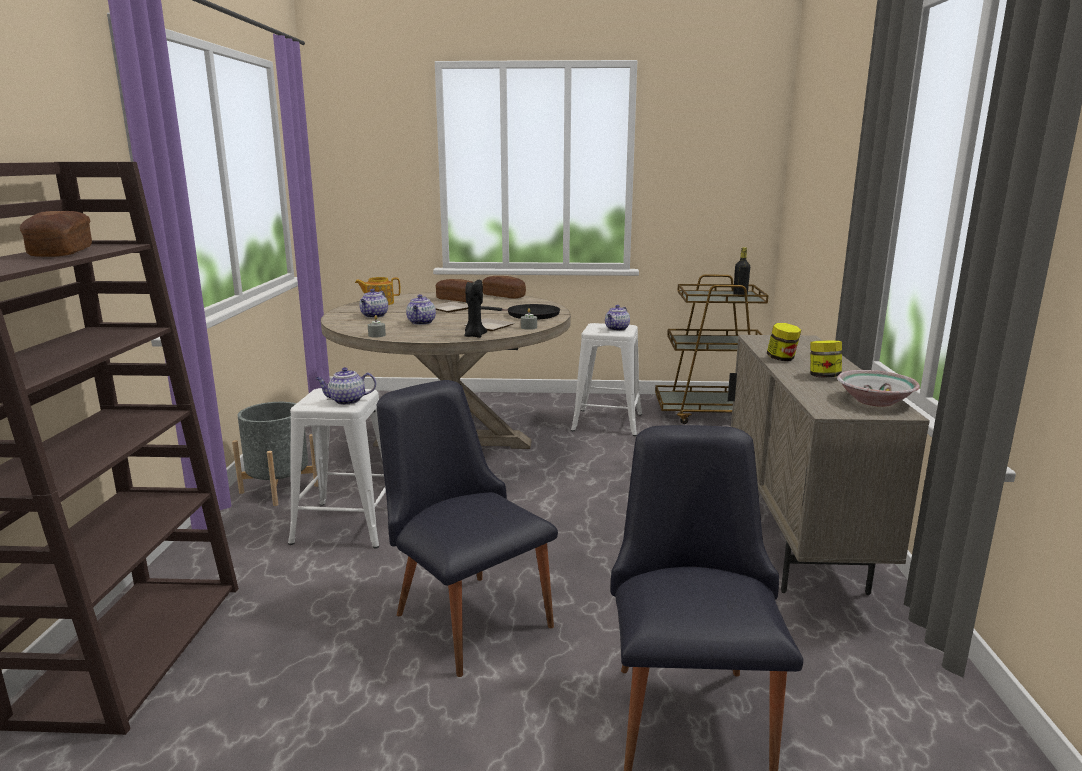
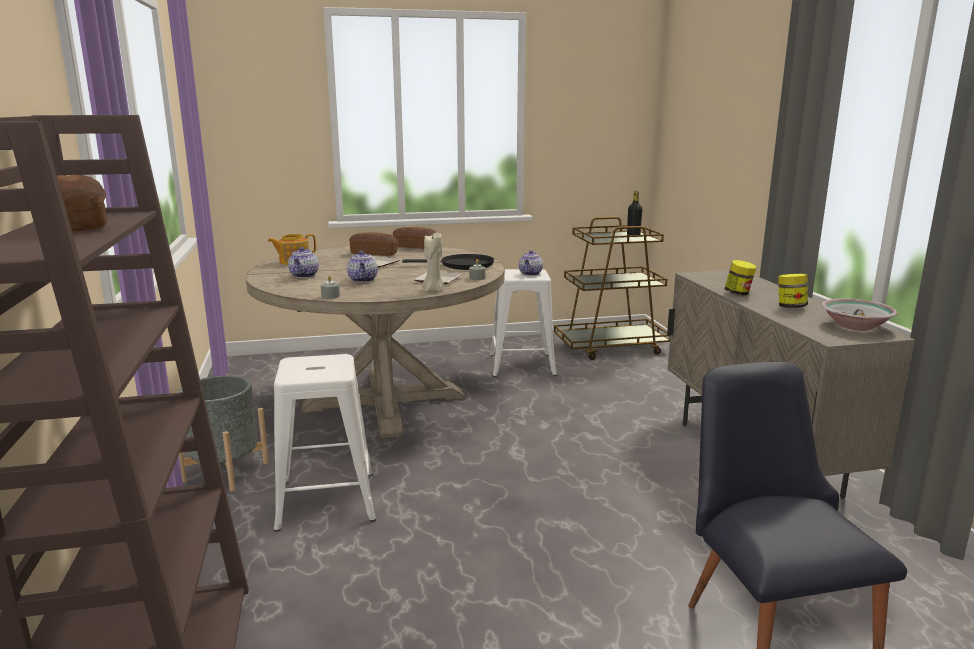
camera: 15 degrees left, 0 degrees up
(346, 401) = (331, 369): teapot -> none
(465, 613) = (507, 574): black chair -> none
(474, 336) = (433, 290): black candle -> beige candle

